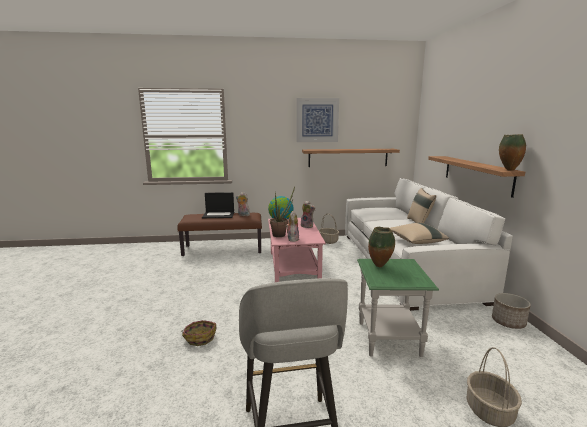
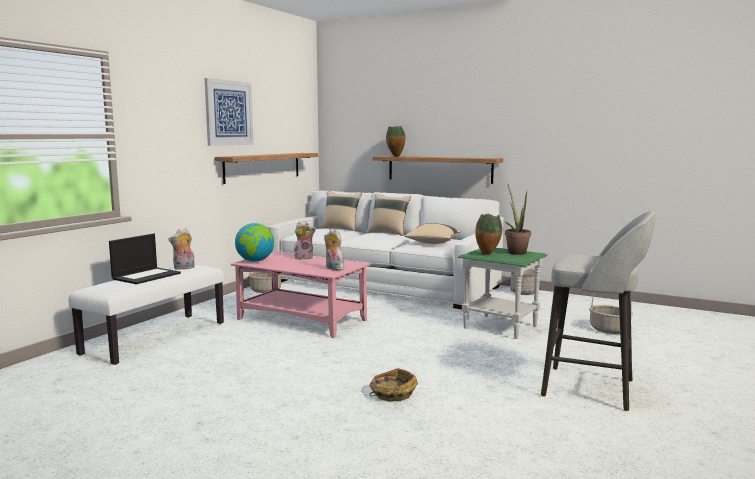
camera: 55 degrees left, 5 degrees down
(223, 249) = (155, 337): brown bench -> white bench
(281, 234) = (307, 269): potted plant -> potted plant (515, 252)
(400, 211) = (341, 228): none -> beige pillow
(508, 170) = (492, 158): vase -> vase (395, 156)

